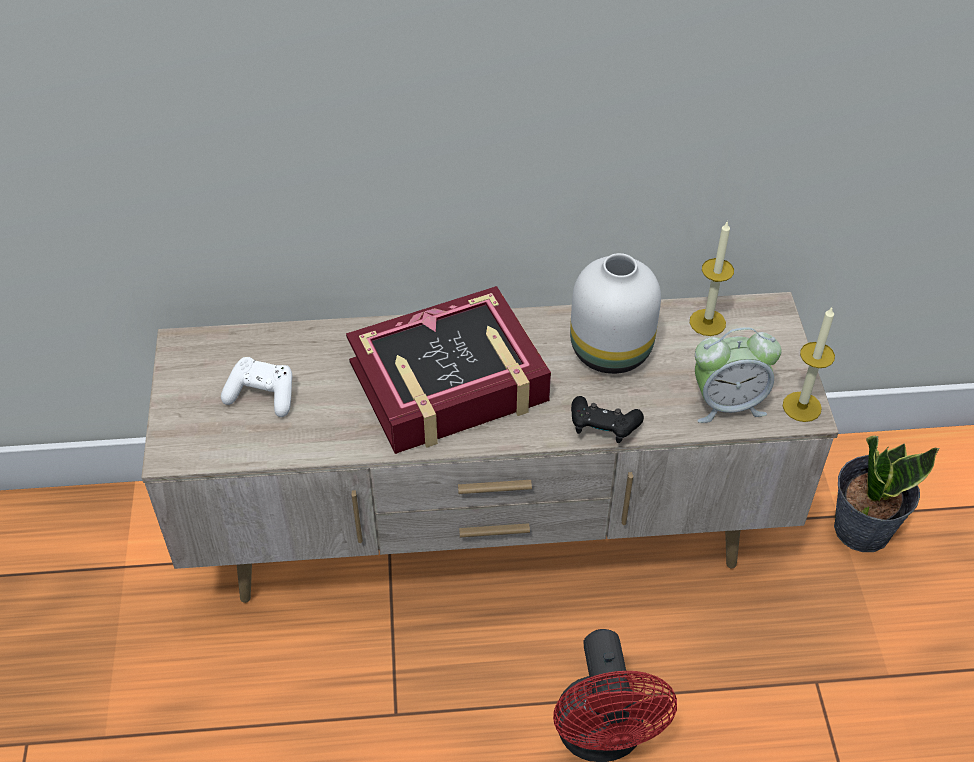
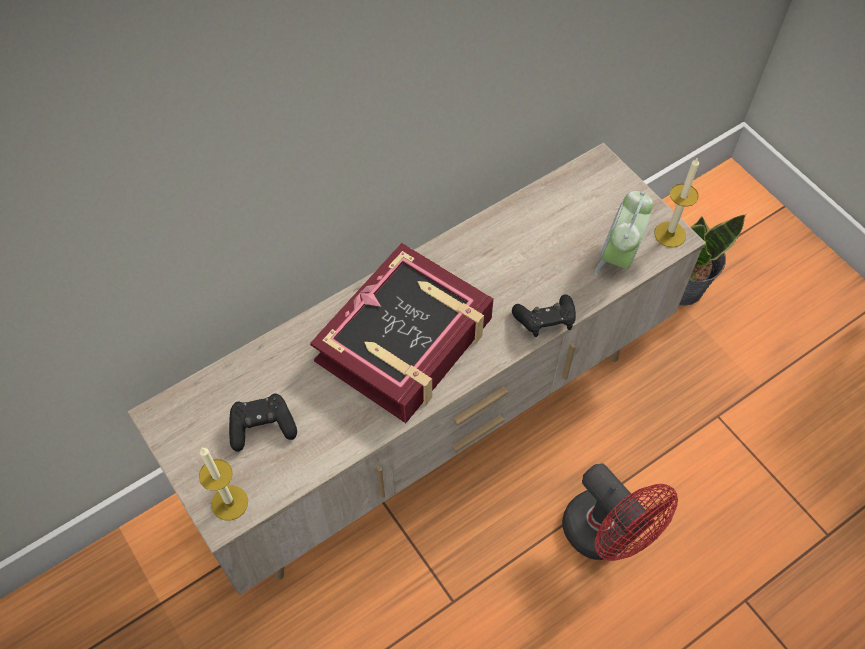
camera: 30 degrees left, 10 degrees up
(262, 395) = (262, 427): white game controller -> black game controller
(613, 350) = (509, 252): white vase -> none
(707, 322) = (562, 196): candle -> candle (229, 502)
(727, 403) = (618, 257): alarm clock -> alarm clock turned 150 degrees clockwise

